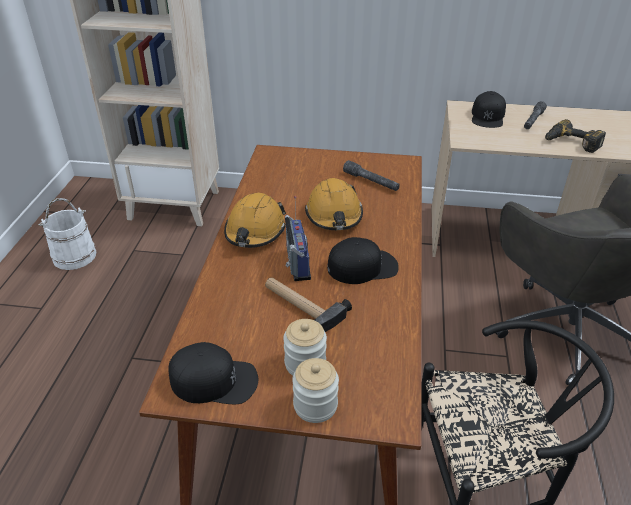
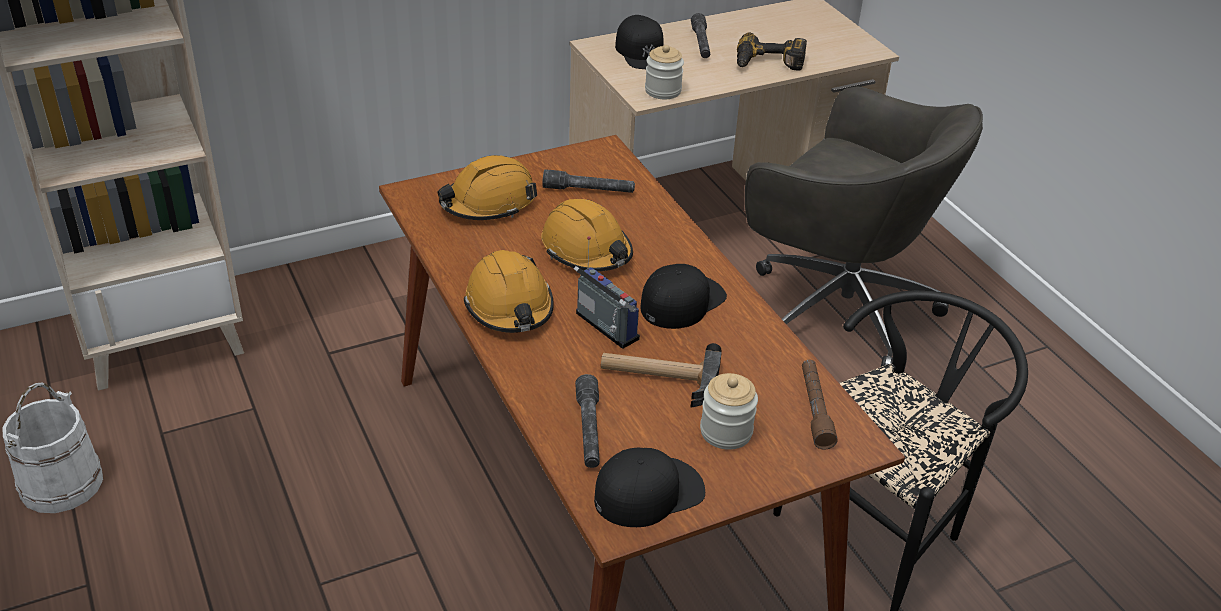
camera: 35 degrees left, 0 degrees up
(221, 322) = (588, 430): none -> grey flashlight
(304, 171) = (488, 203): none -> orange hard hat
(315, 405) = (777, 467): jar -> jar (663, 91)
(384, 377) = (815, 409): none -> brown flashlight

